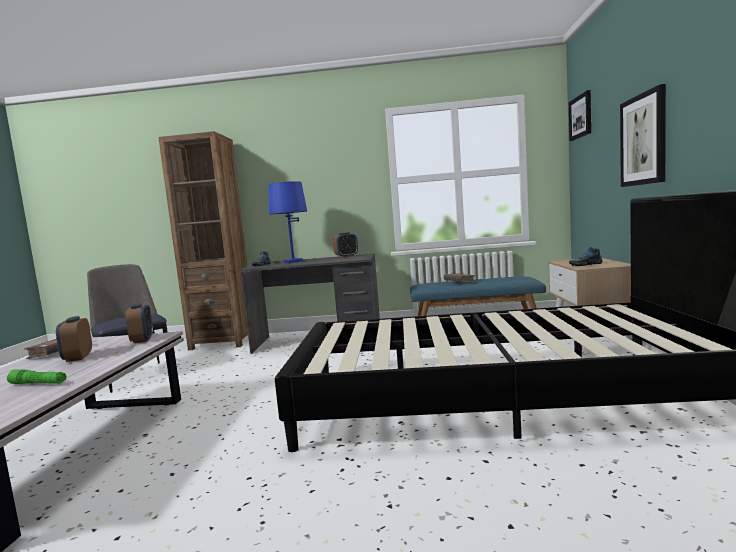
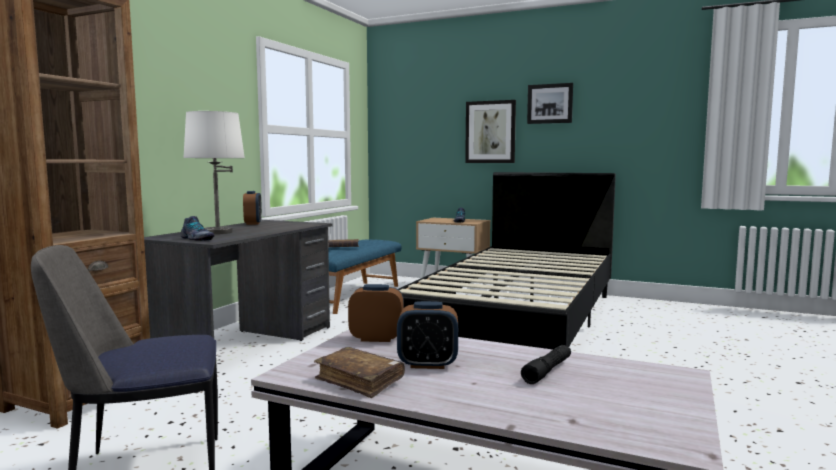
camera: 70 degrees left, 0 degrees up
(38, 384) = (547, 371): green flashlight -> black flashlight
(293, 261) = (218, 232): blue table lamp -> white table lamp
(581, 116) = (396, 98): picture -> picture (550, 103)

